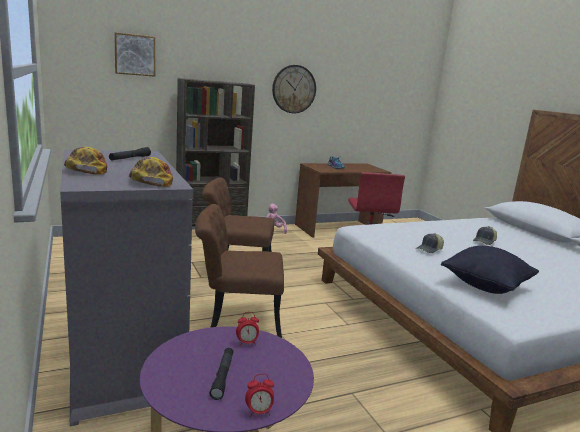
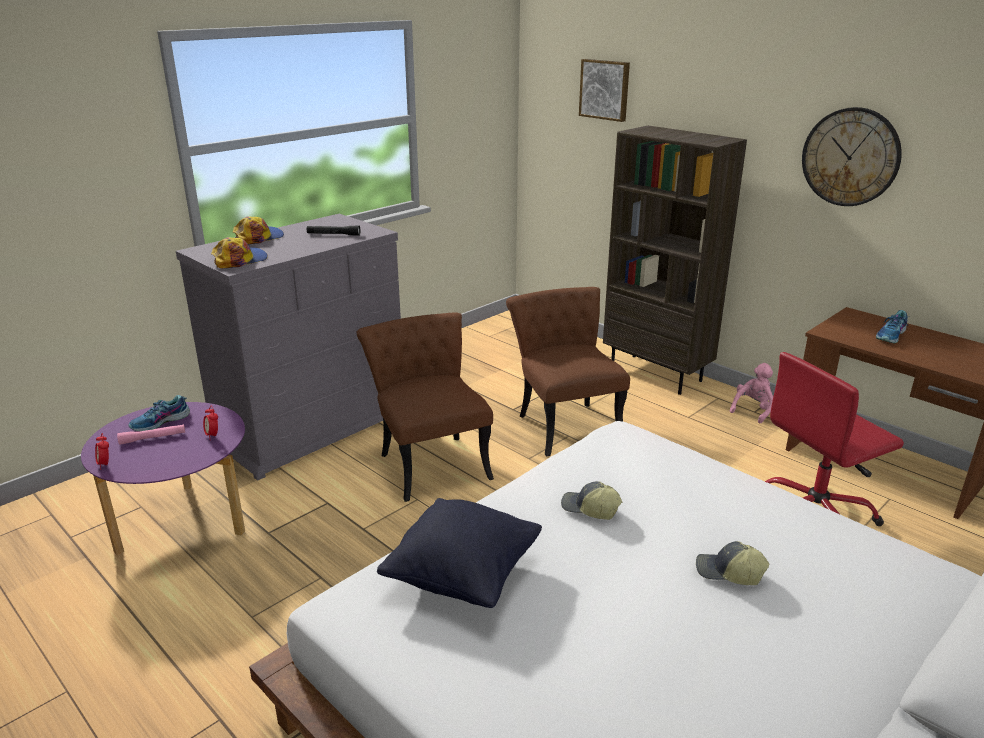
camera: 70 degrees right, 10 degrees up
(189, 369) = (160, 422): none -> shoe
(222, 377) = (152, 438): black flashlight -> pink flashlight

